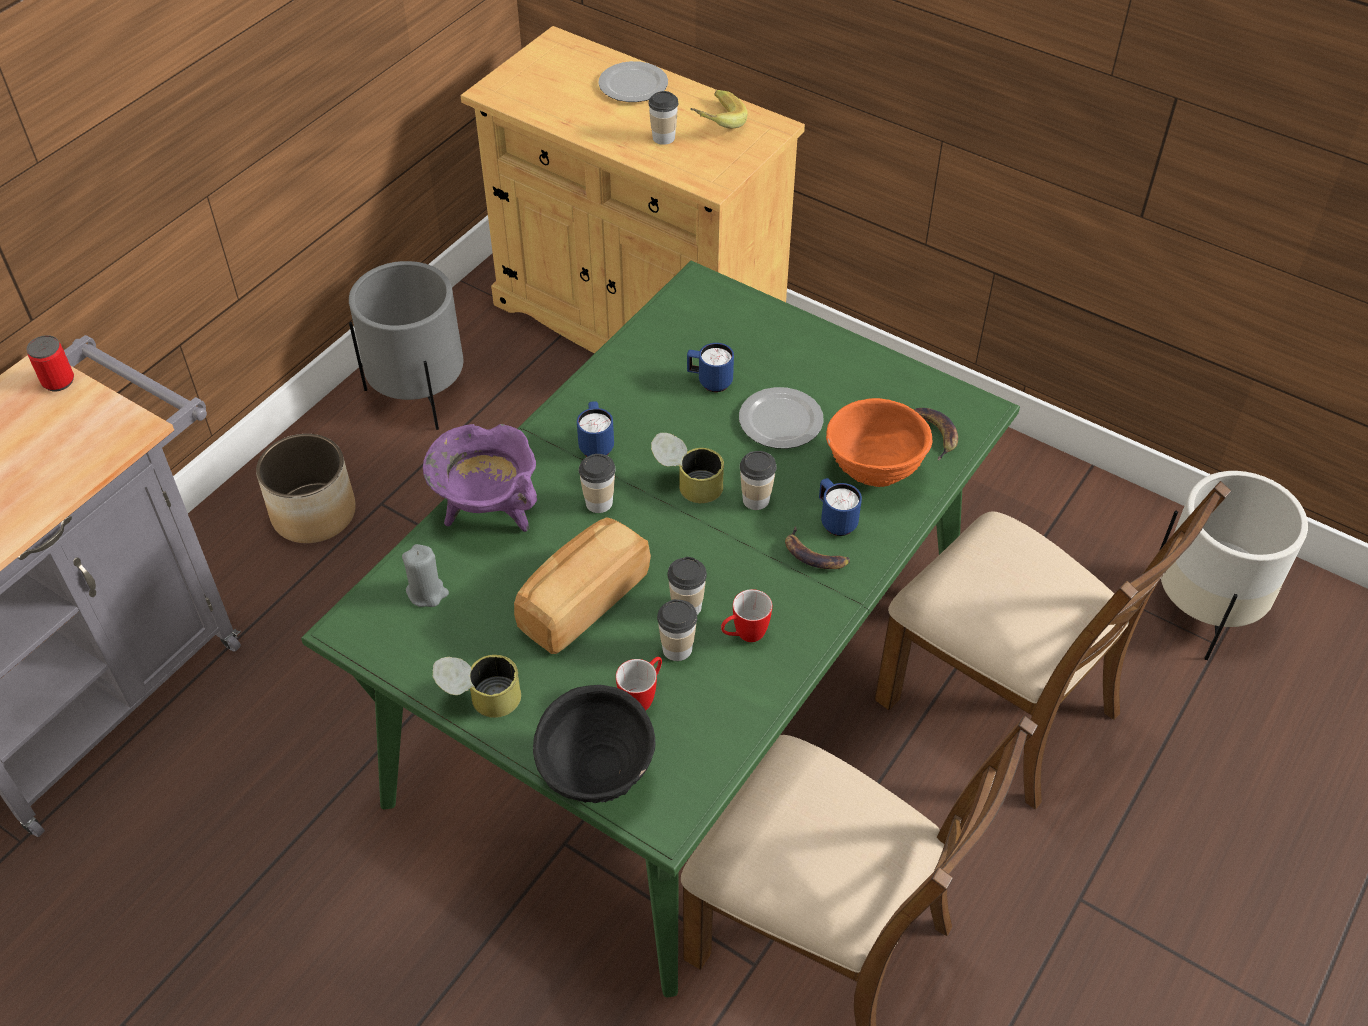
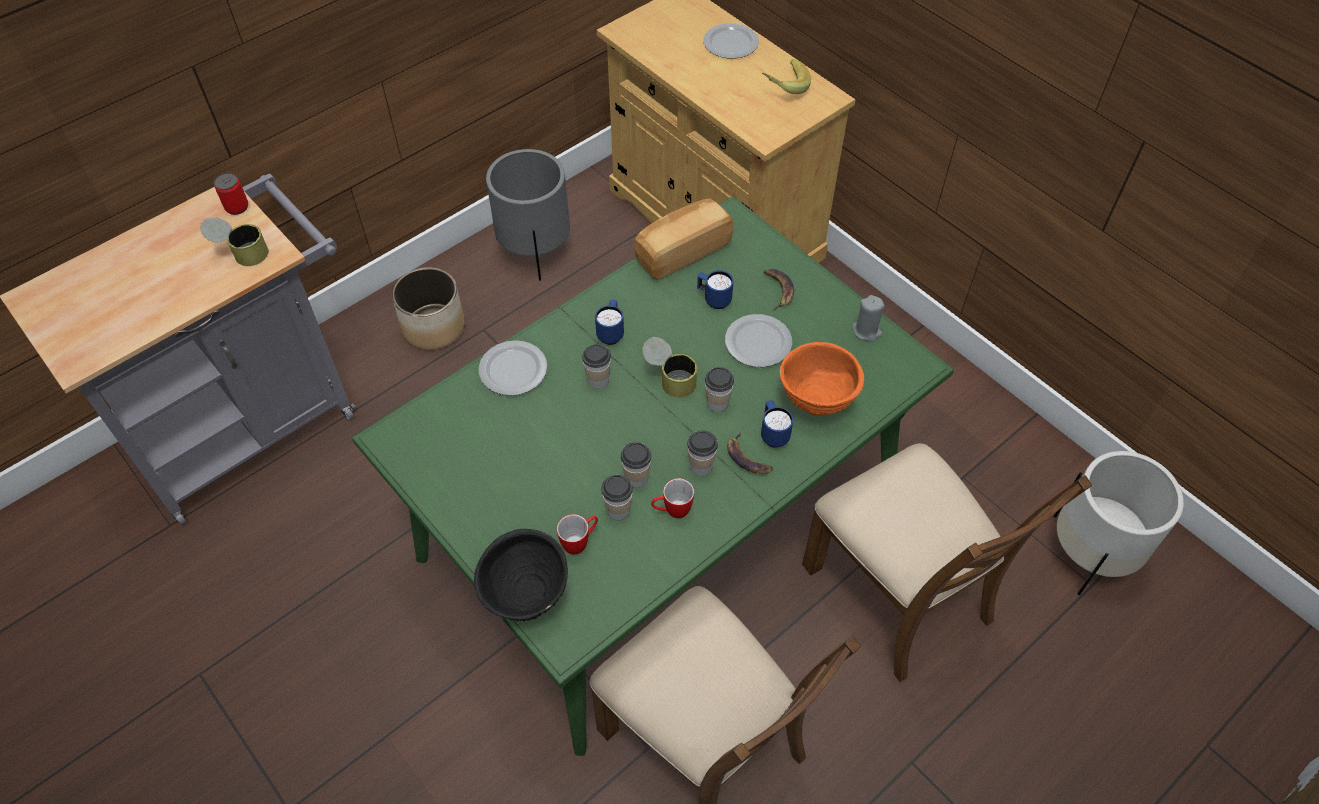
camera: 15 degrees right, 5 degrees up
(427, 592) = (450, 423): grey candle -> grey candle (866, 331)
(480, 698) = (462, 515): can -> can (241, 253)
(488, 512) = (514, 369): purple cooking pot -> plate
(581, 601) = (559, 455): bread -> bread (682, 251)
(663, 137) = (740, 91): cup -> cup (701, 466)
(933, 433) = (875, 378): banana -> banana (778, 290)

